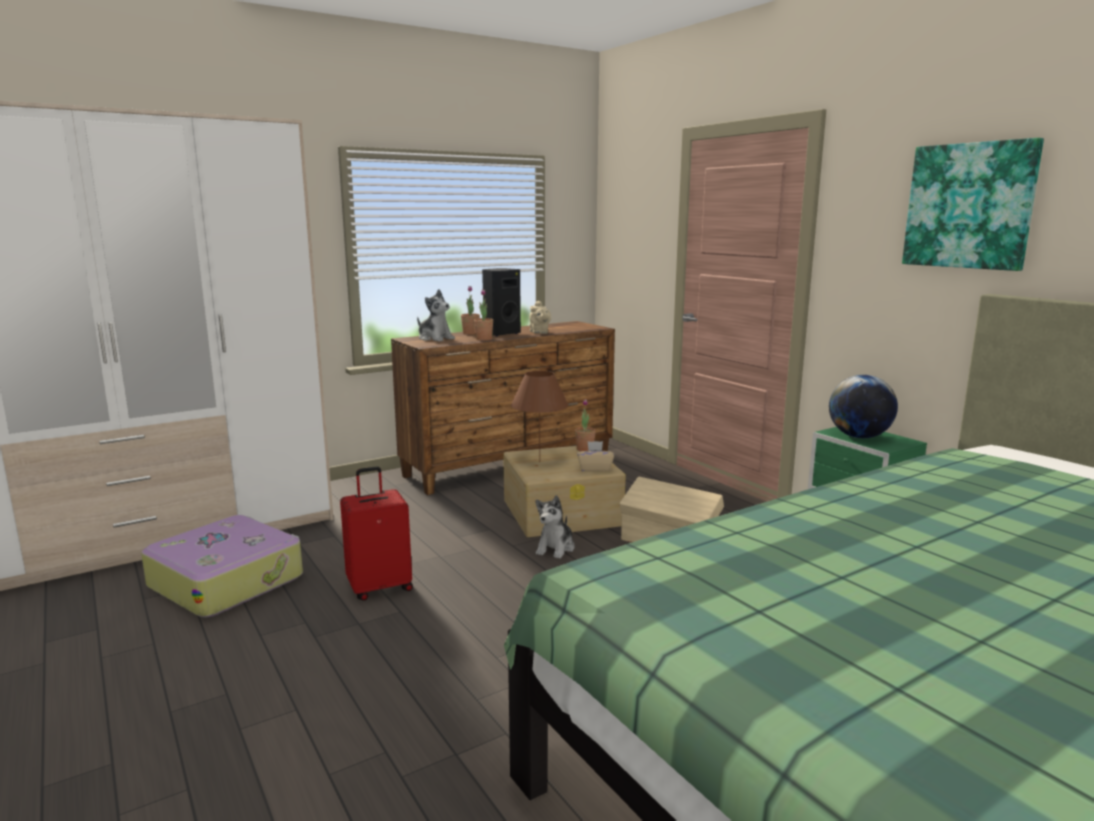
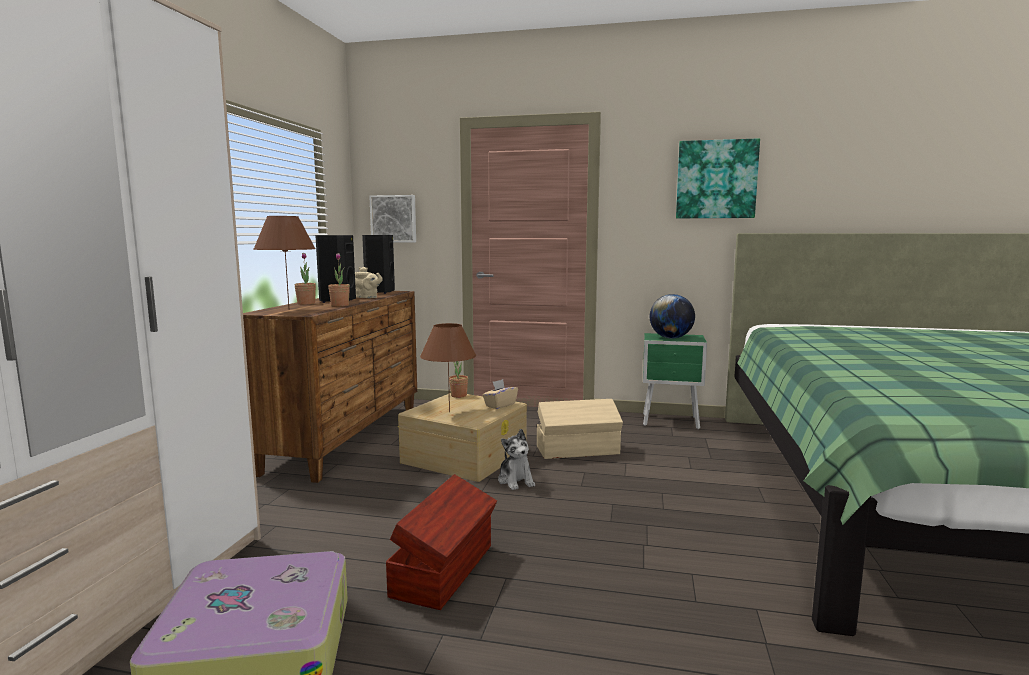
camera: 45 degrees left, 5 degrees down
(380, 587) = (445, 569): red suitcase -> brown storage box
(435, 338) = (288, 309): plush toy -> brown table lamp
(577, 326) = (379, 292): none -> black speaker
(624, 245) = (394, 219): none -> picture

